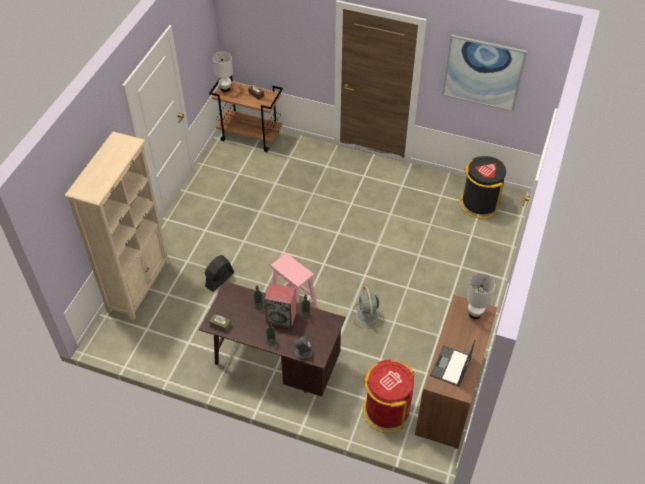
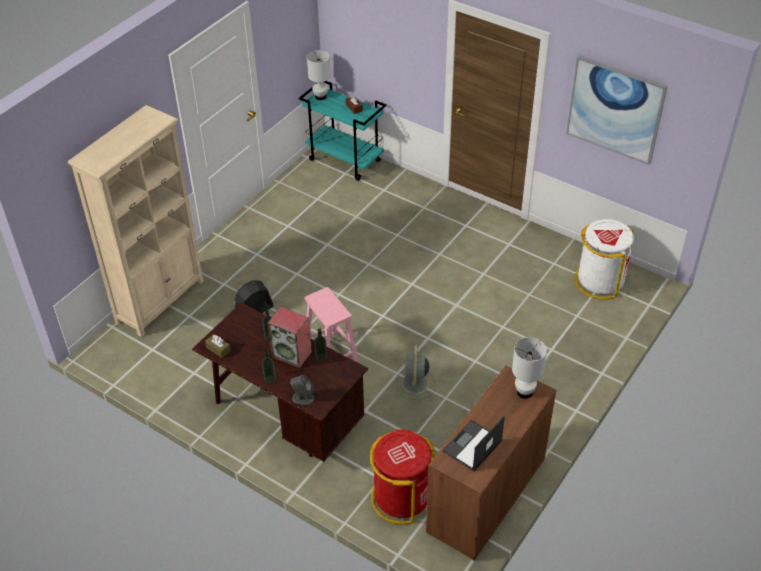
camera: 15 degrees right, 5 degrees down
(250, 136) = (345, 160): brown cart -> turquoise cart
(479, 203) = (599, 281): black trash can -> white trash can

